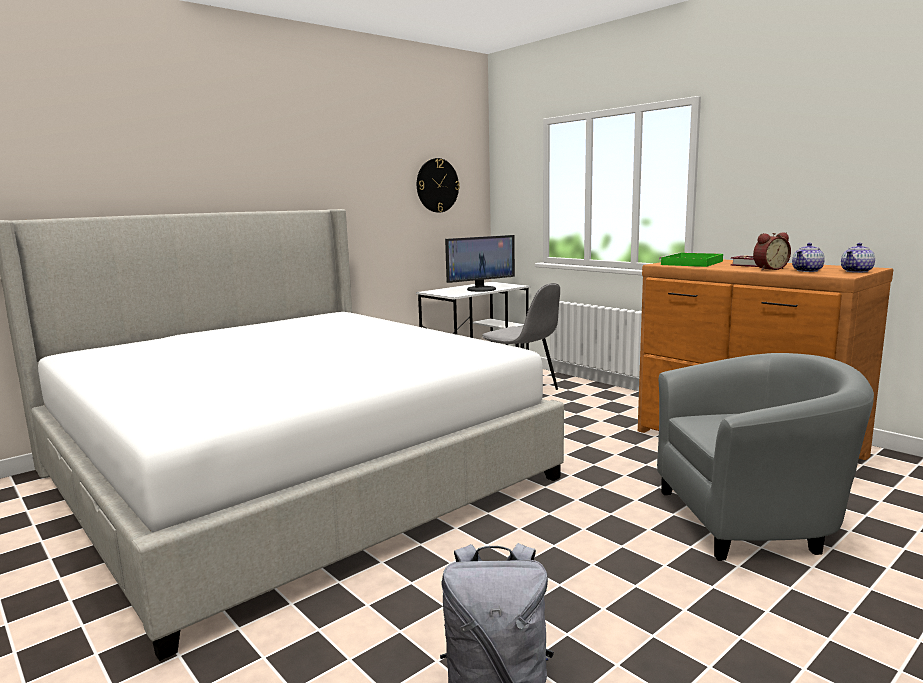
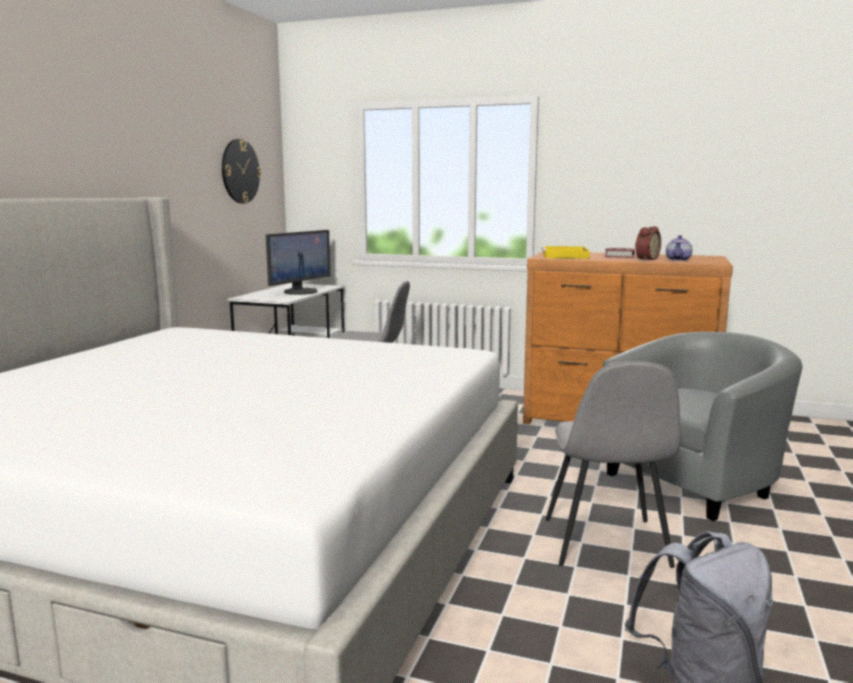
camera: 30 degrees left, 0 degrees up
(574, 553) = (606, 544): none -> grey chair
(691, 263) = (565, 256): green tray -> yellow tray
(857, 271) = (713, 259): teapot -> none

